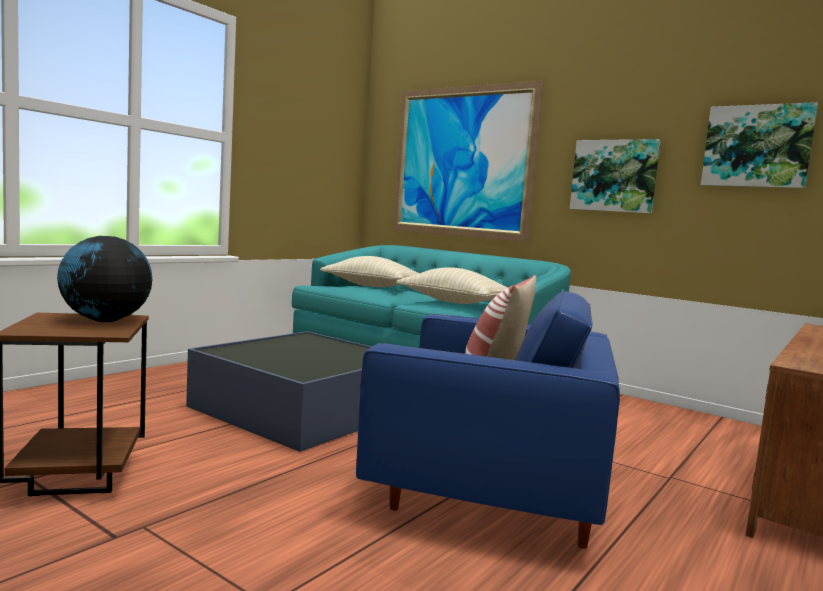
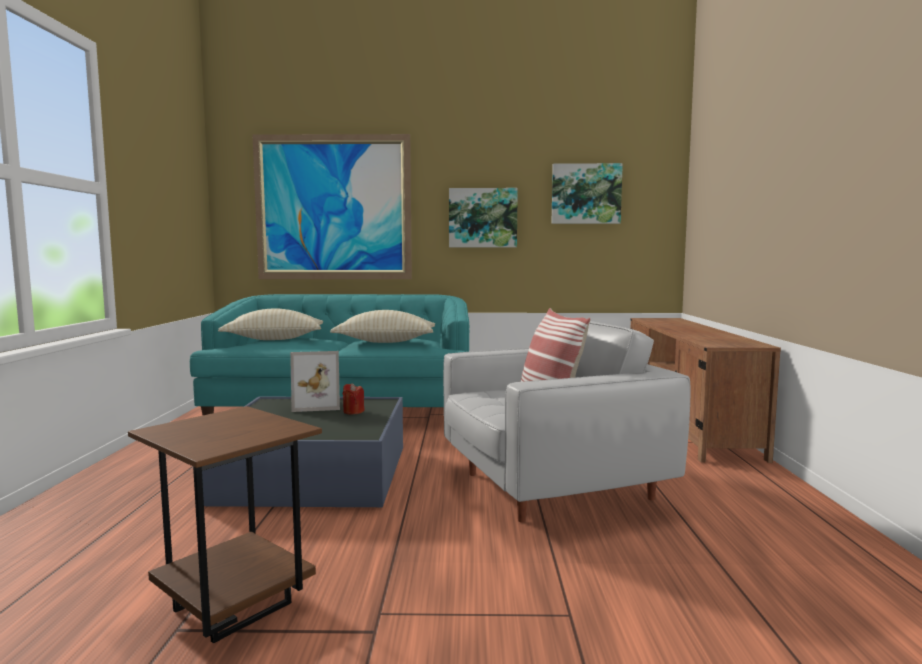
camera: 35 degrees left, 0 degrees up
(105, 320) = (236, 420): globe -> none
(333, 347) = (317, 405): none -> picture frame
(346, 358) = (353, 411): none -> red candle
(484, 491) = (549, 487): blue armchair -> white armchair

